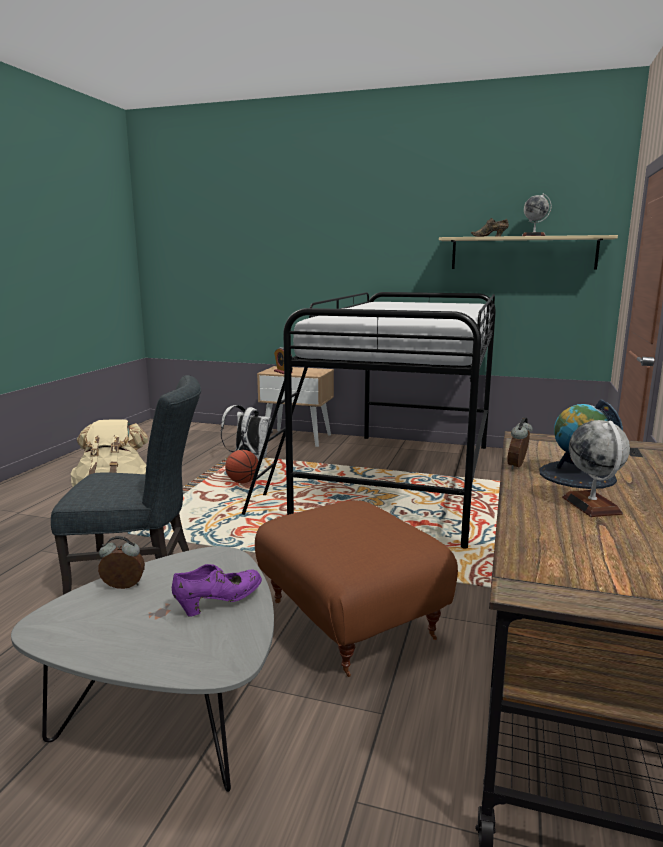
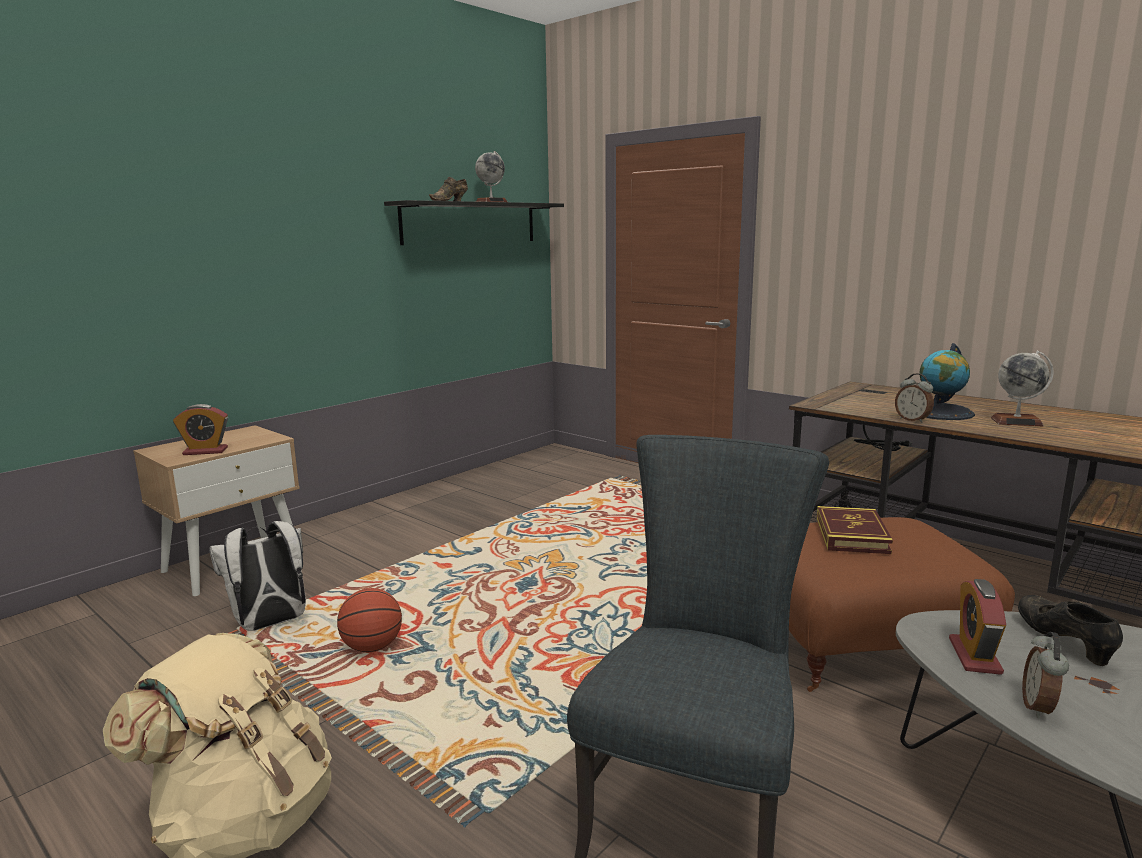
camera: 65 degrees left, 0 degrees up
(185, 569) = (974, 656): none -> alarm clock
(219, 603) = (1064, 643): purple shoe -> black shoe
(354, 519) = (851, 535): none -> book
(399, 481) = (510, 538): black bed -> none
(523, 253) = (470, 223): beige shelf -> black shelf

